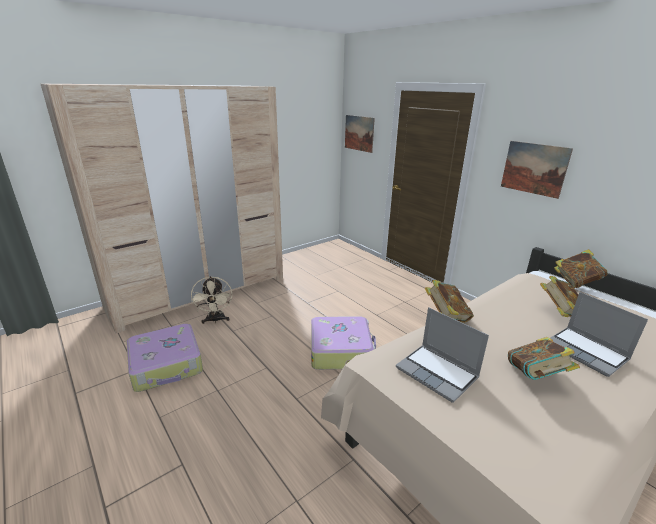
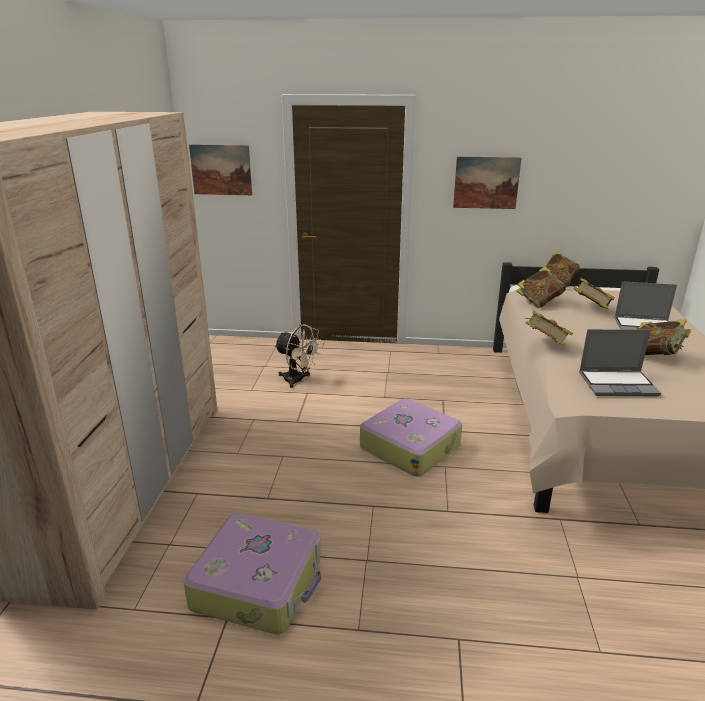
camera: 45 degrees left, 0 degrees up
(215, 320) = (222, 501): beige fan -> beige fan (298, 380)
(519, 288) = (539, 302): none -> book

